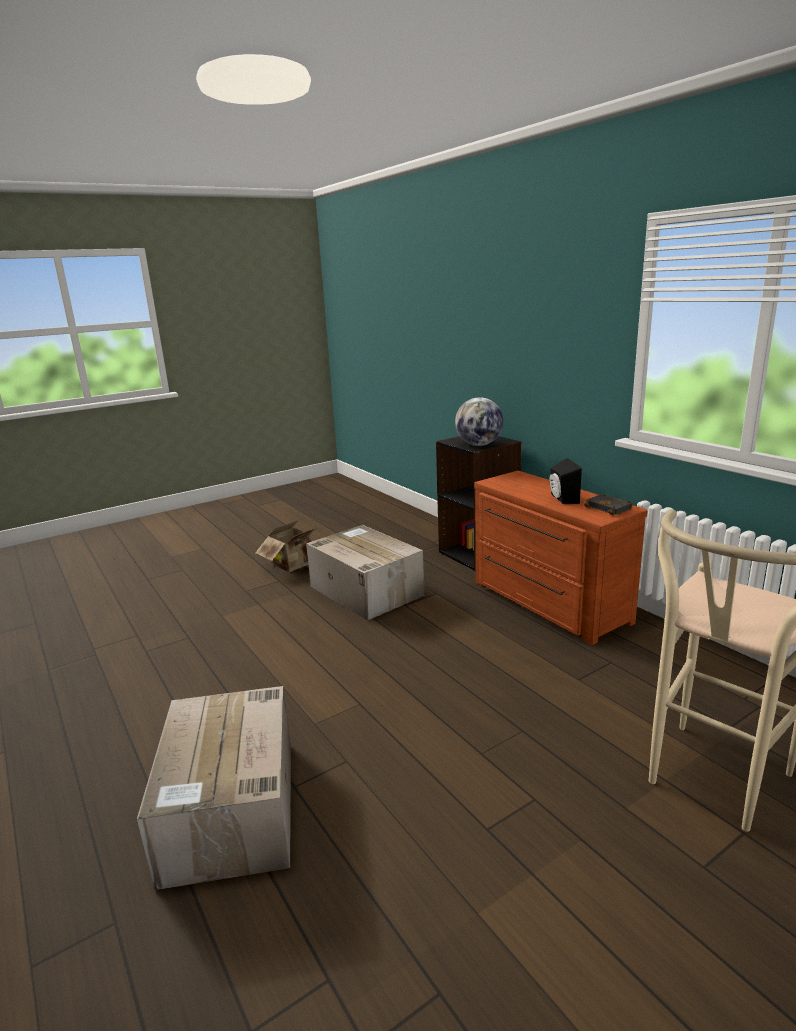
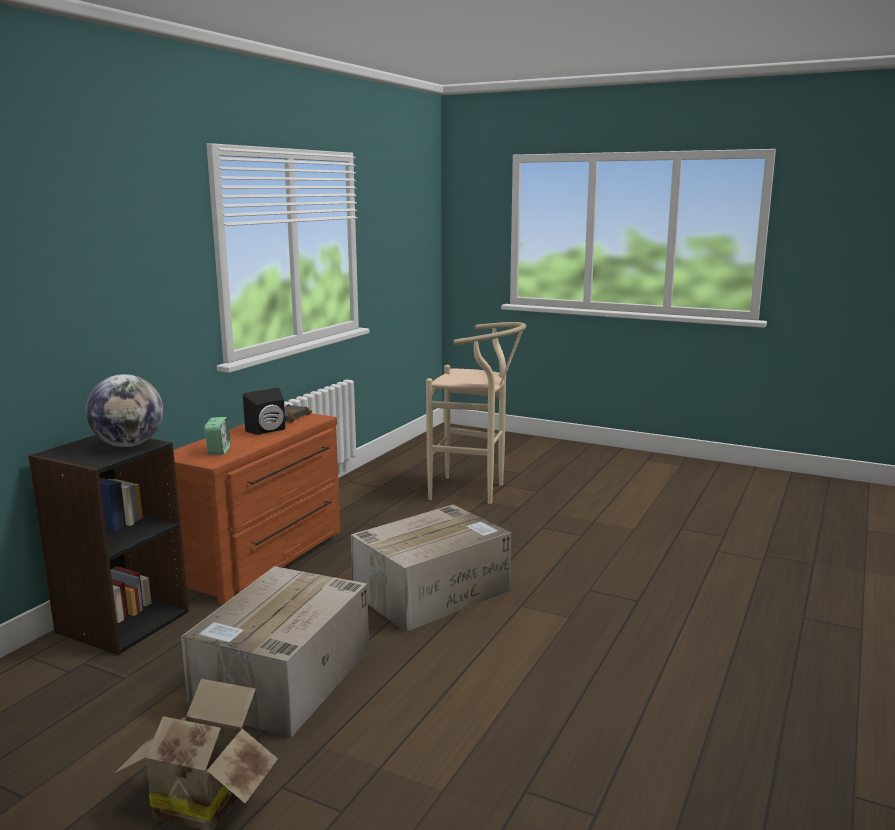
camera: 120 degrees left, 5 degrees down
(231, 810) = (689, 615): cardboard box -> cardboard box (433, 591)
(514, 484) = (219, 451): none -> alarm clock

